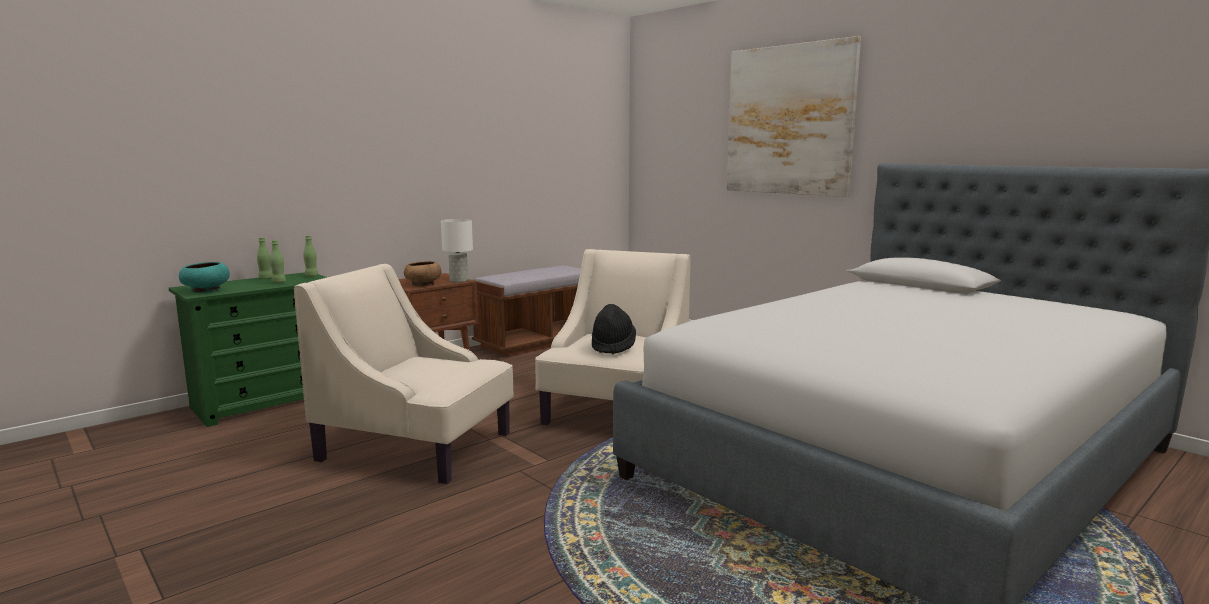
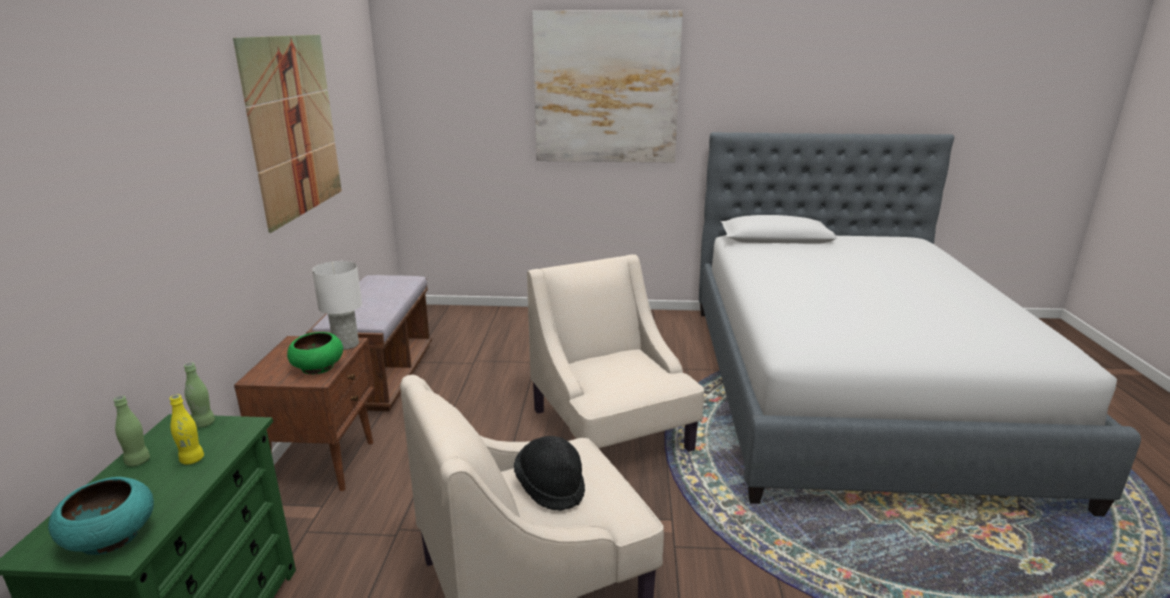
camera: 45 degrees left, 10 degrees up
(279, 282) = (192, 459): green bottle -> yellow bottle
(423, 284) = (318, 368): brown bowl -> green bowl
(497, 134) = (294, 127): none -> picture
(613, 347) = (638, 375): black hat -> black hat (550, 487)

